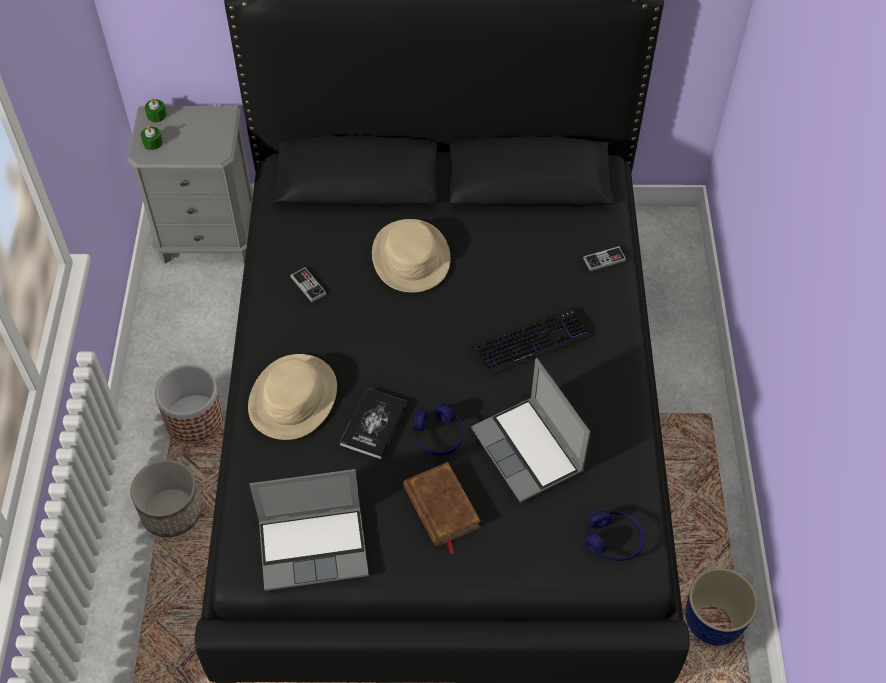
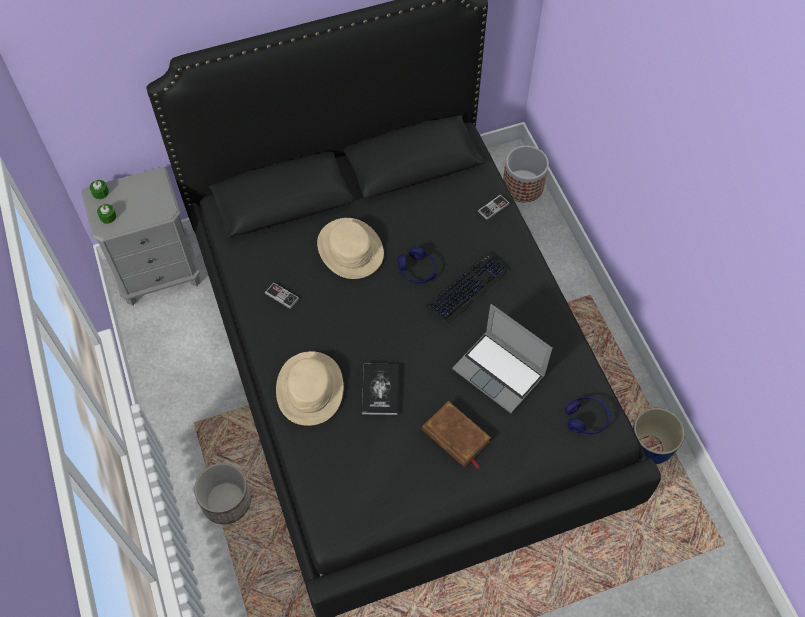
camera: 20 degrees left, 5 degrees up
(194, 419) = (211, 423): planter -> planter (522, 186)
(315, 547) = (377, 498): laptop -> none
(438, 436) = (430, 383): blue headphones -> blue headphones (417, 270)

